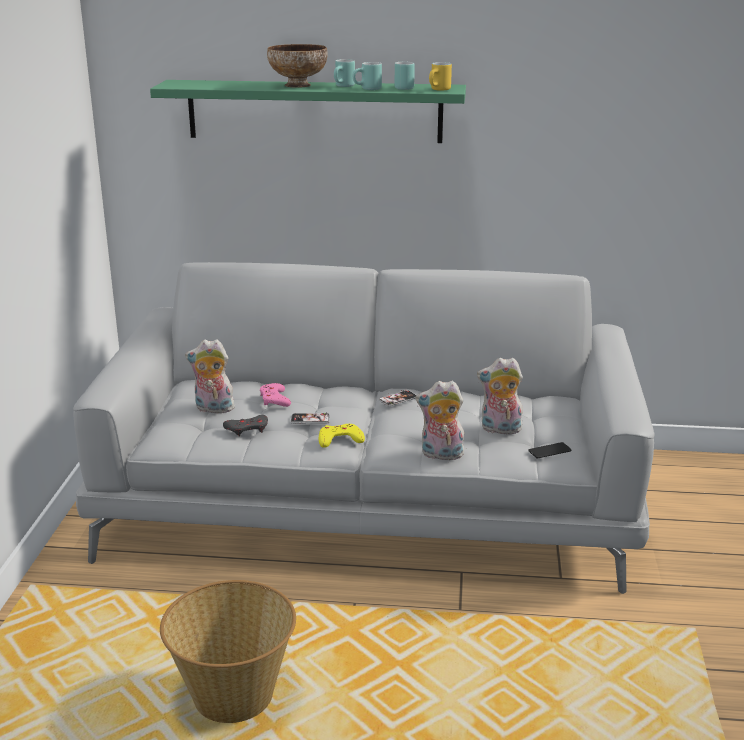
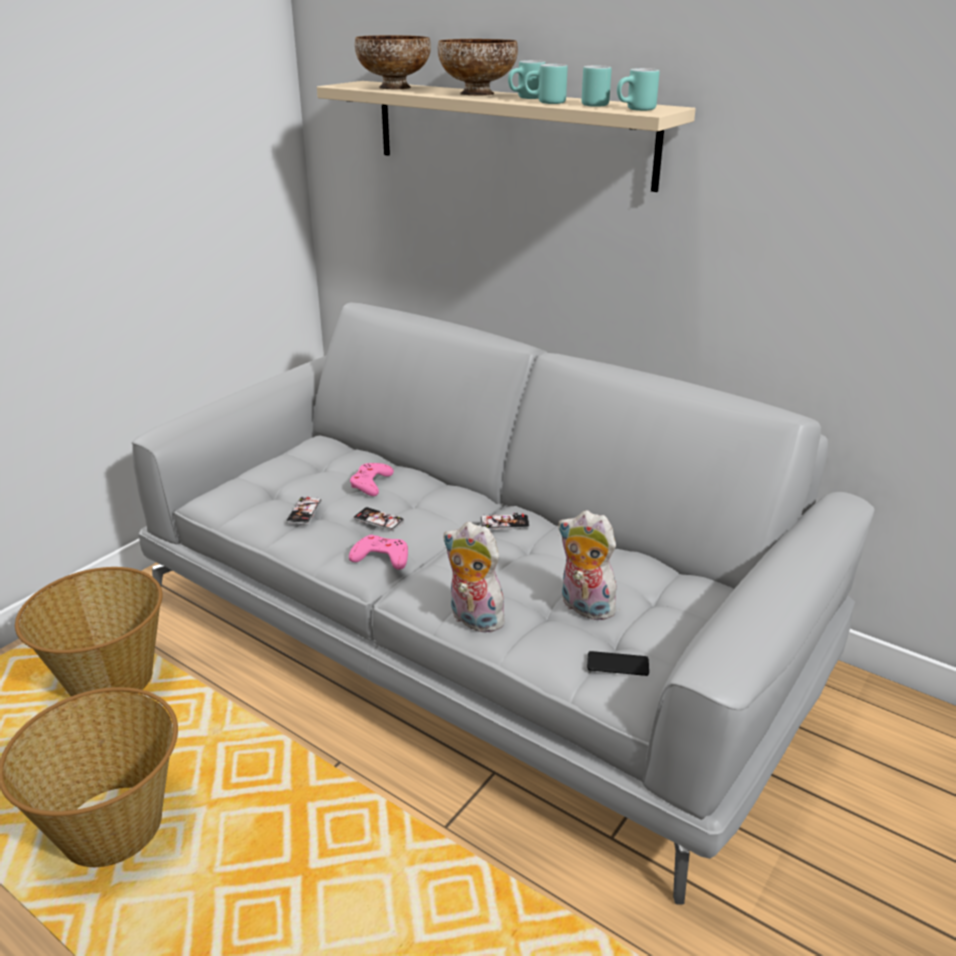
camera: 30 degrees right, 5 degrees up
(116, 620) = (110, 680): none -> basket
(213, 409) = (300, 477): plush toy -> none
(218, 85) = (393, 87): none -> bowl
(247, 429) = (304, 511): grey game controller -> phone
(314, 111) = (509, 132): green shelf -> beige shelf
(340, 439) = (381, 557): yellow game controller -> pink game controller
(439, 90) = (636, 110): yellow mug -> turquoise mug

